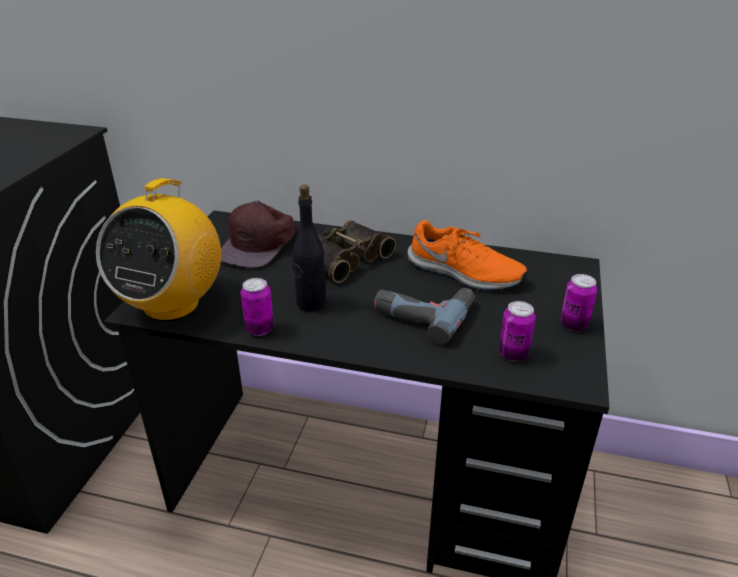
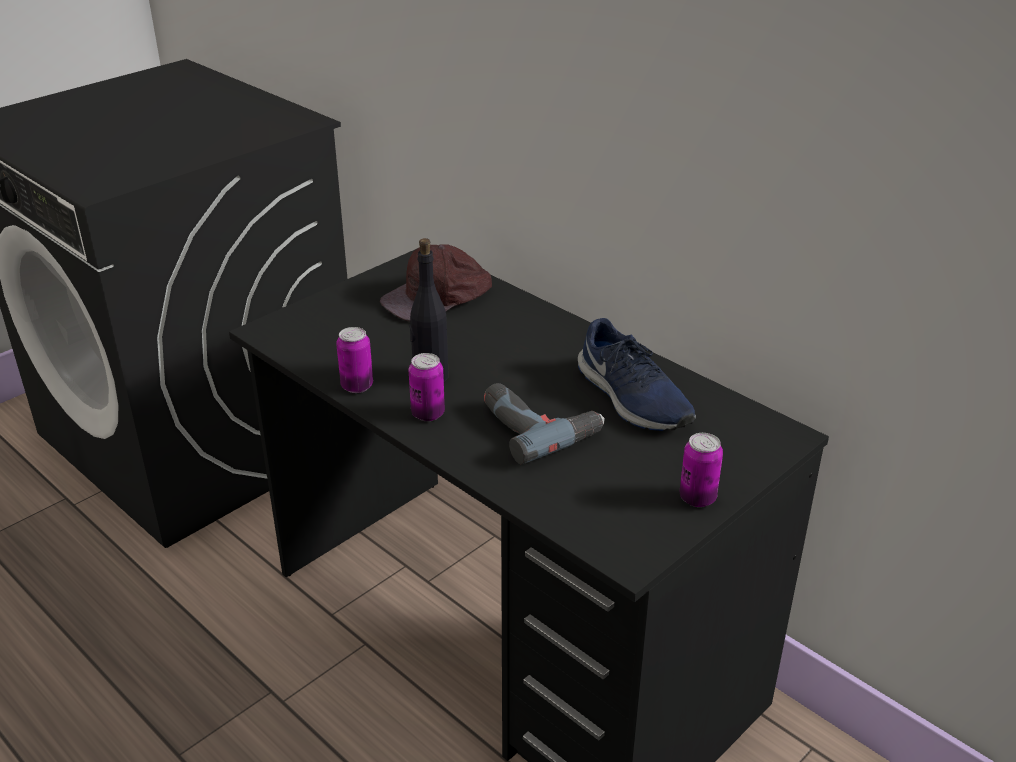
camera: 30 degrees right, 0 degrees up
(172, 304) = (299, 335): radio -> none
(344, 257) = (513, 338): binoculars -> none
(464, 273) = (631, 399): orange shoe -> blue shoe
(513, 354) = (589, 502): can -> can (428, 414)

